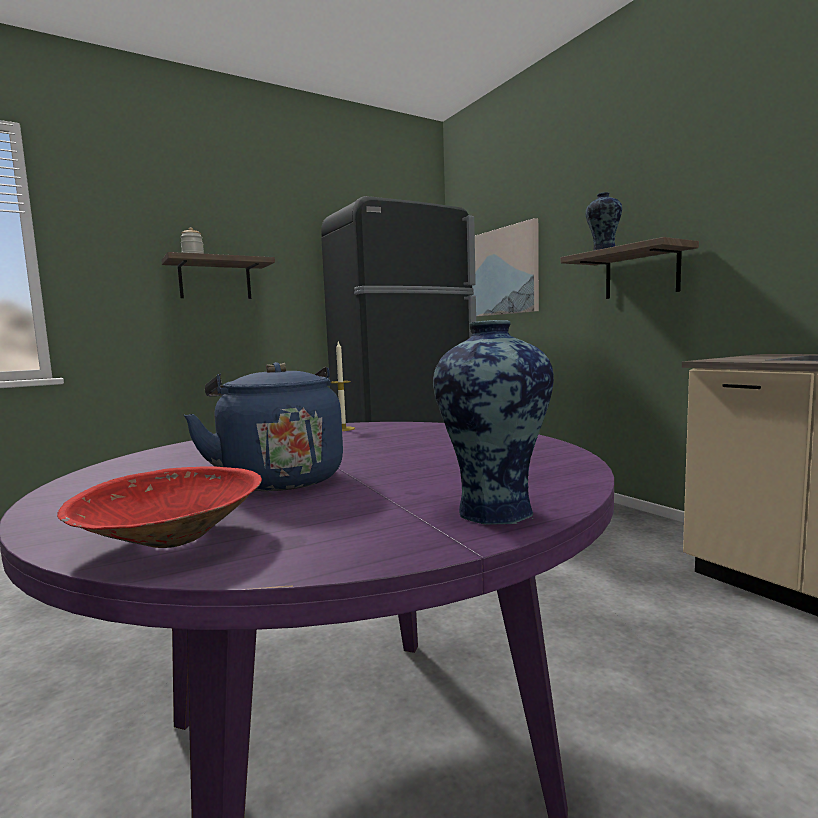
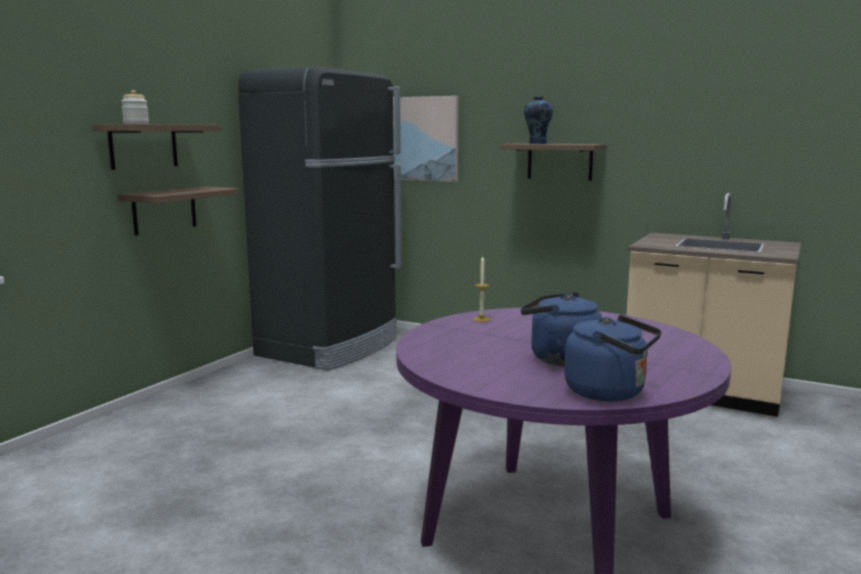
camera: 30 degrees left, 5 degrees up
(170, 542) = (610, 392): red bowl -> blue kettle
(236, 337) = (164, 210): none -> shelf
(494, 511) = (694, 360): vase -> none

